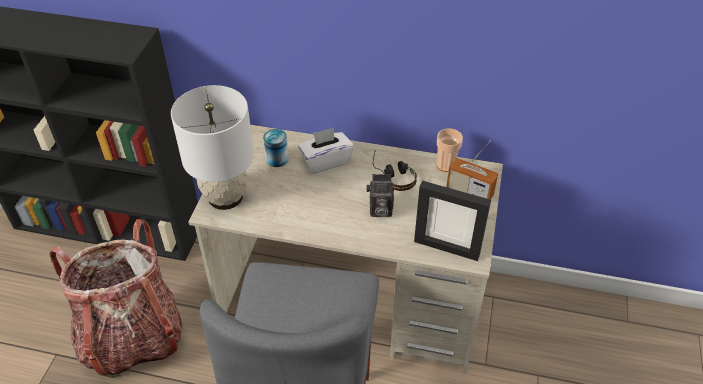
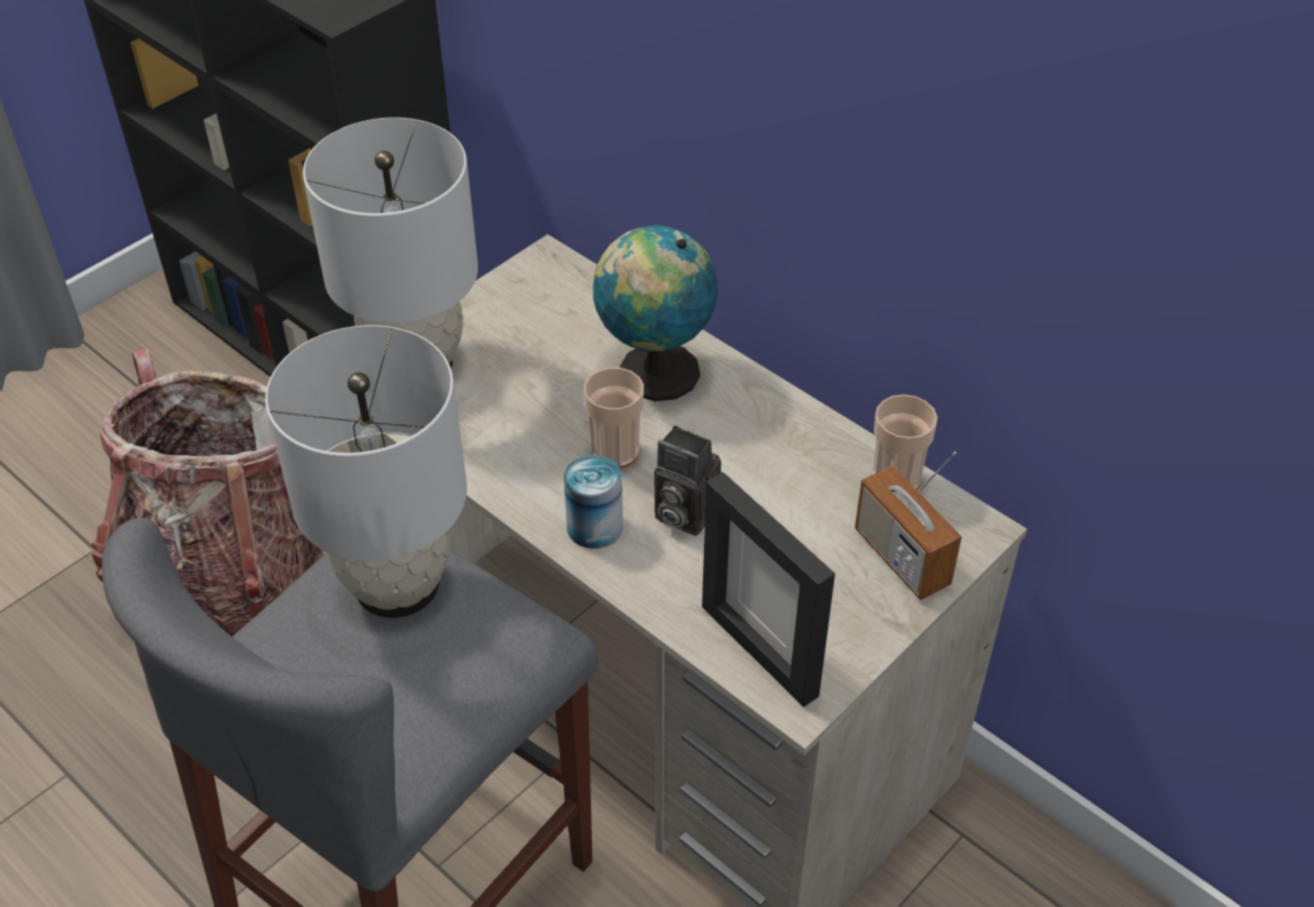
camera: 30 degrees right, 0 degrees up
(277, 159) = (564, 331): can -> can (594, 527)
(287, 287) = (398, 584): none -> white table lamp
(326, 161) = (653, 373): white tissue box -> globe
(335, 198) = (615, 452): none -> cup
(394, 175) = (768, 455): headphones -> none

